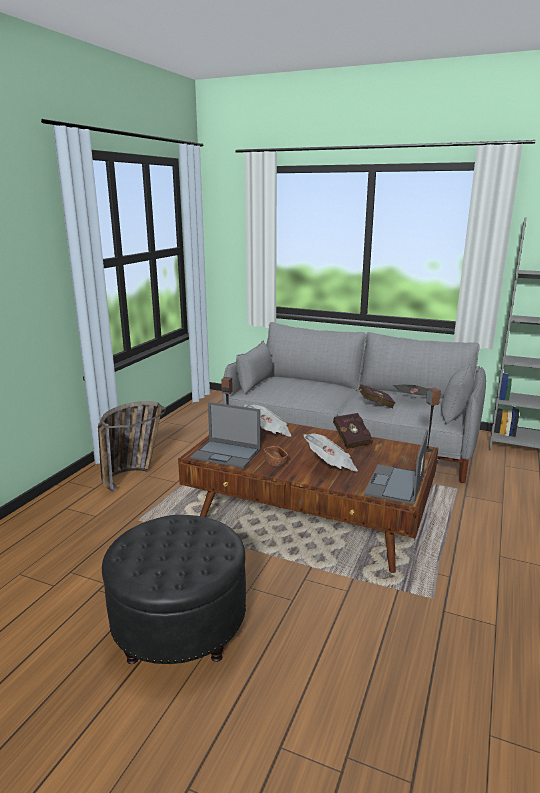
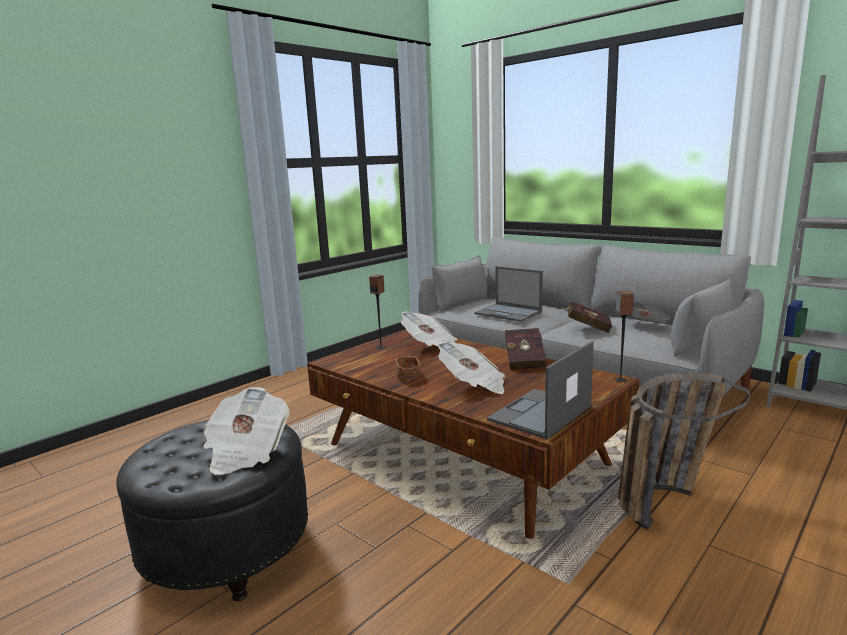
camera: 20 degrees right, 5 degrees down
(133, 475) = (302, 389): basket -> basket (666, 498)
(206, 547) = (246, 451): none -> newspaper
(227, 454) = (362, 363): laptop -> laptop (509, 313)

